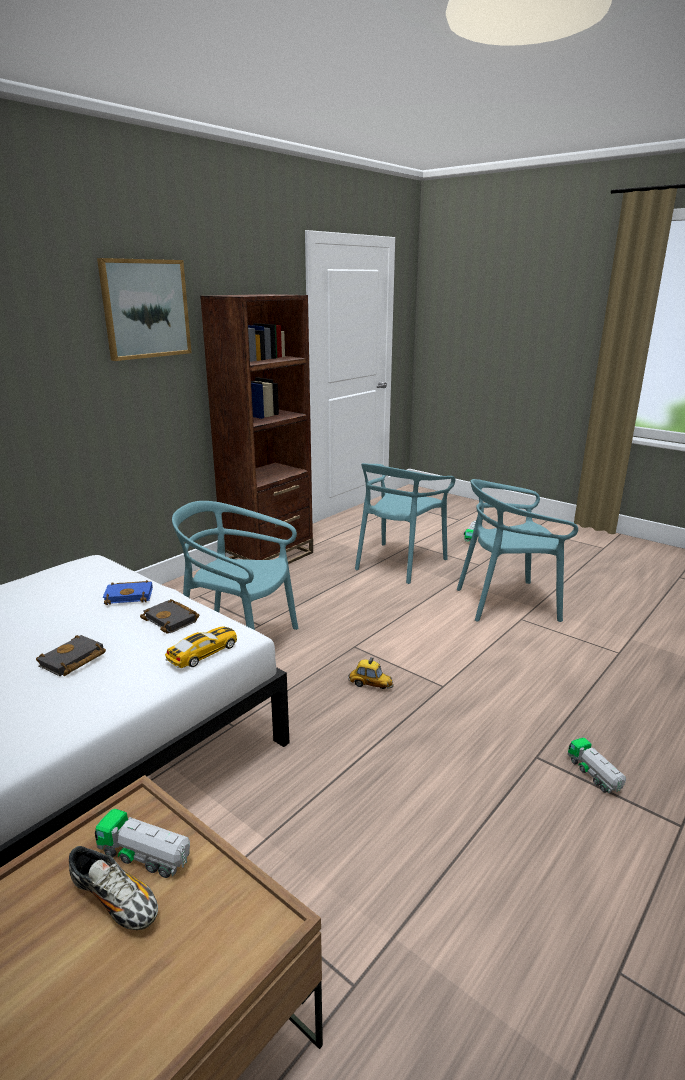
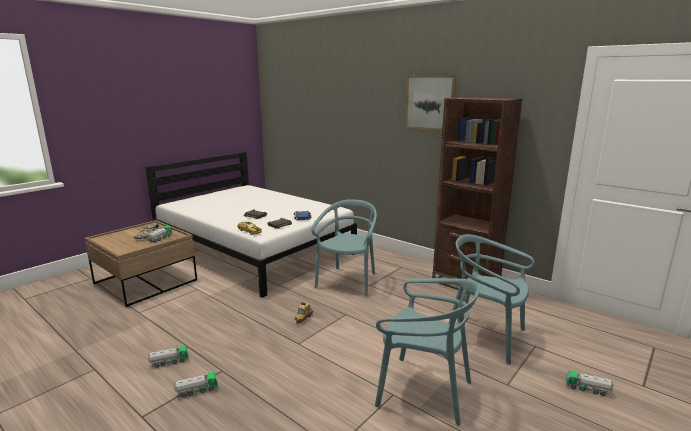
camera: 90 degrees right, 5 degrees down
(507, 602) = (423, 391): turquoise chair -> turquoise chair turned 120 degrees clockwise
(542, 834) = (169, 362): none -> toy truck

